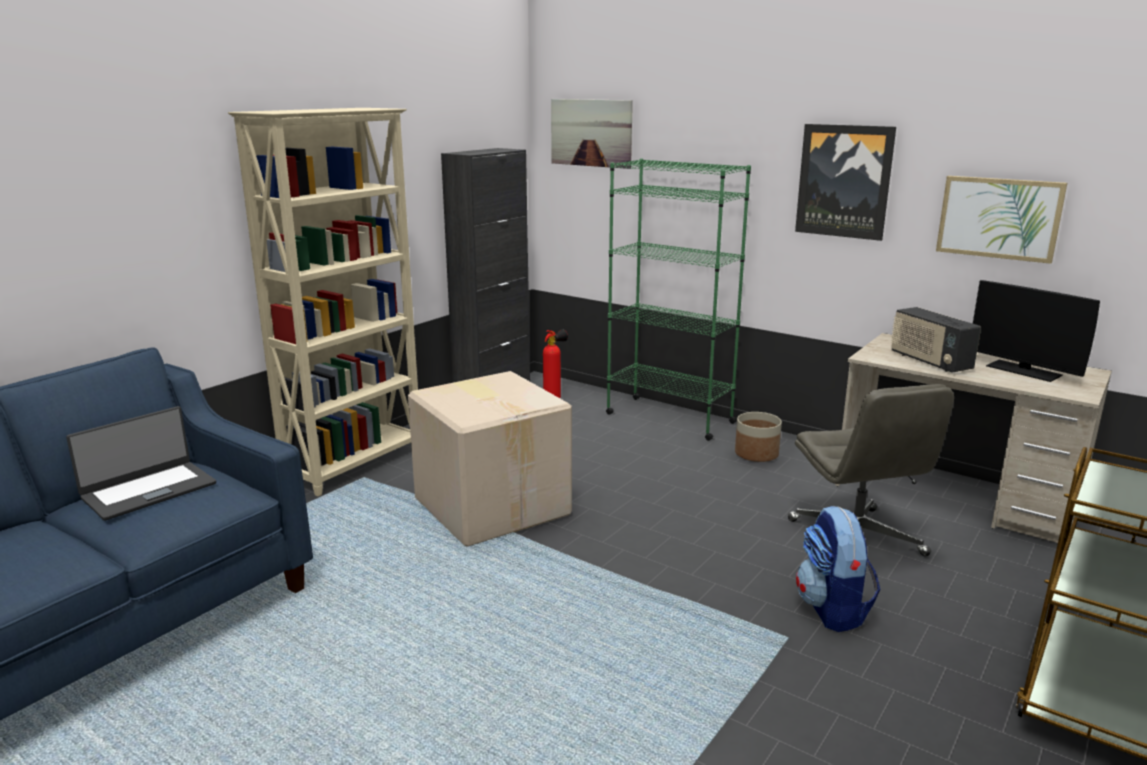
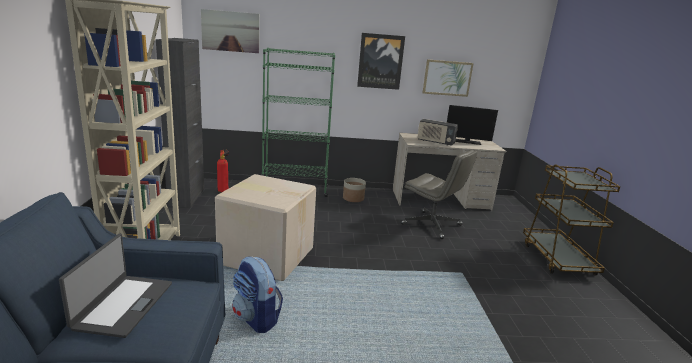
camera: 40 degrees left, 0 degrees up
(832, 610) = (460, 256): backpack -> backpack (257, 319)

